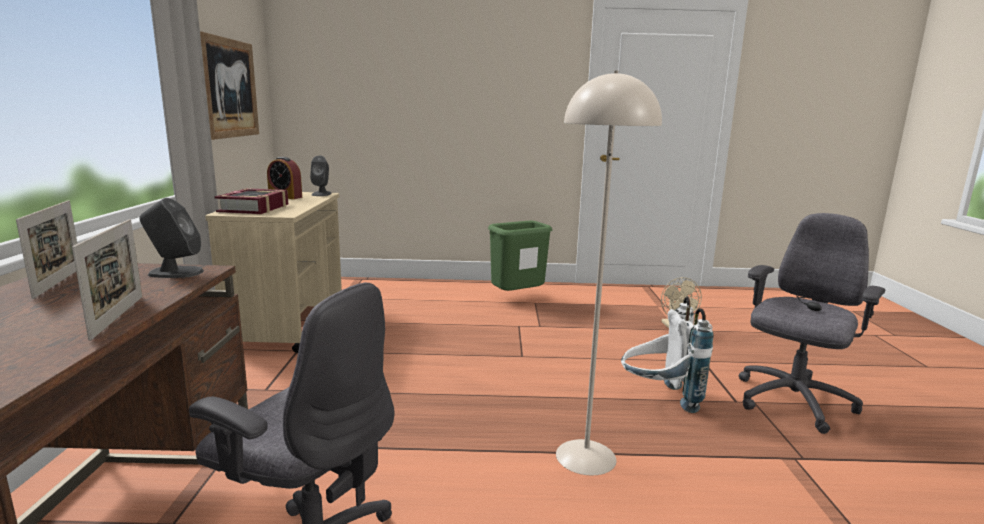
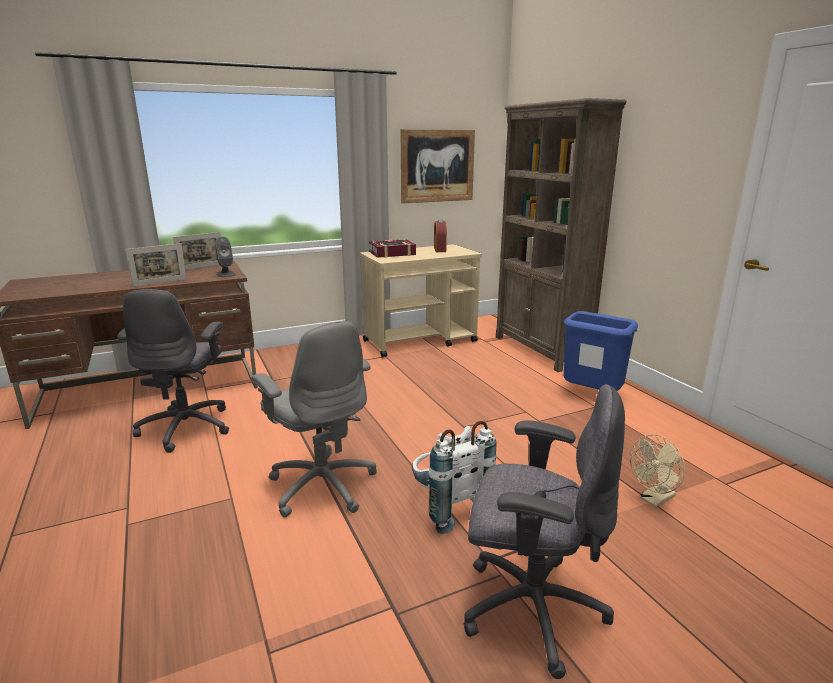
camera: 65 degrees right, 5 degrees up
(321, 194) = (466, 252): grey speaker -> none
(406, 286) = (541, 350): none -> brown bookcase
(517, 298) = (592, 396): green trash can -> blue trash can
(586, 457) = (322, 485): beige floor lamp -> grey office chair

